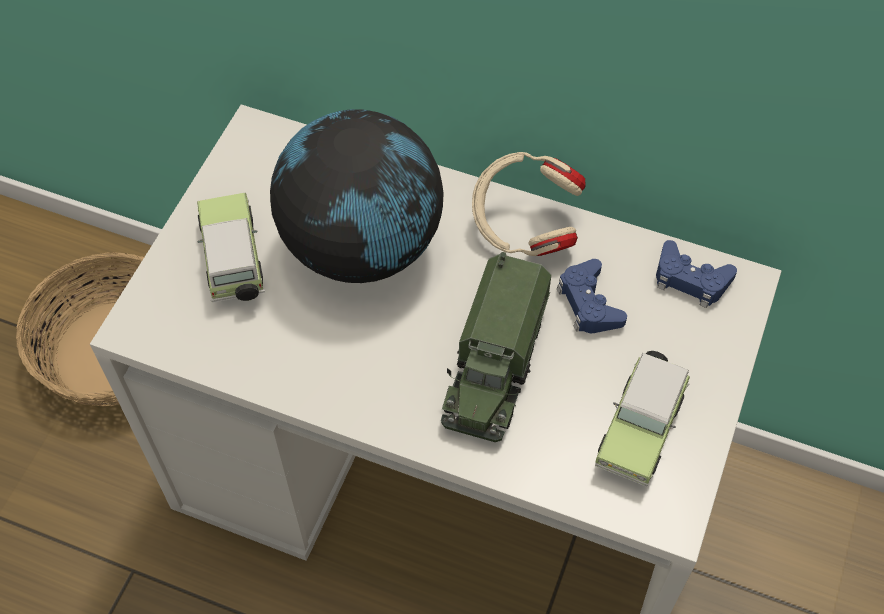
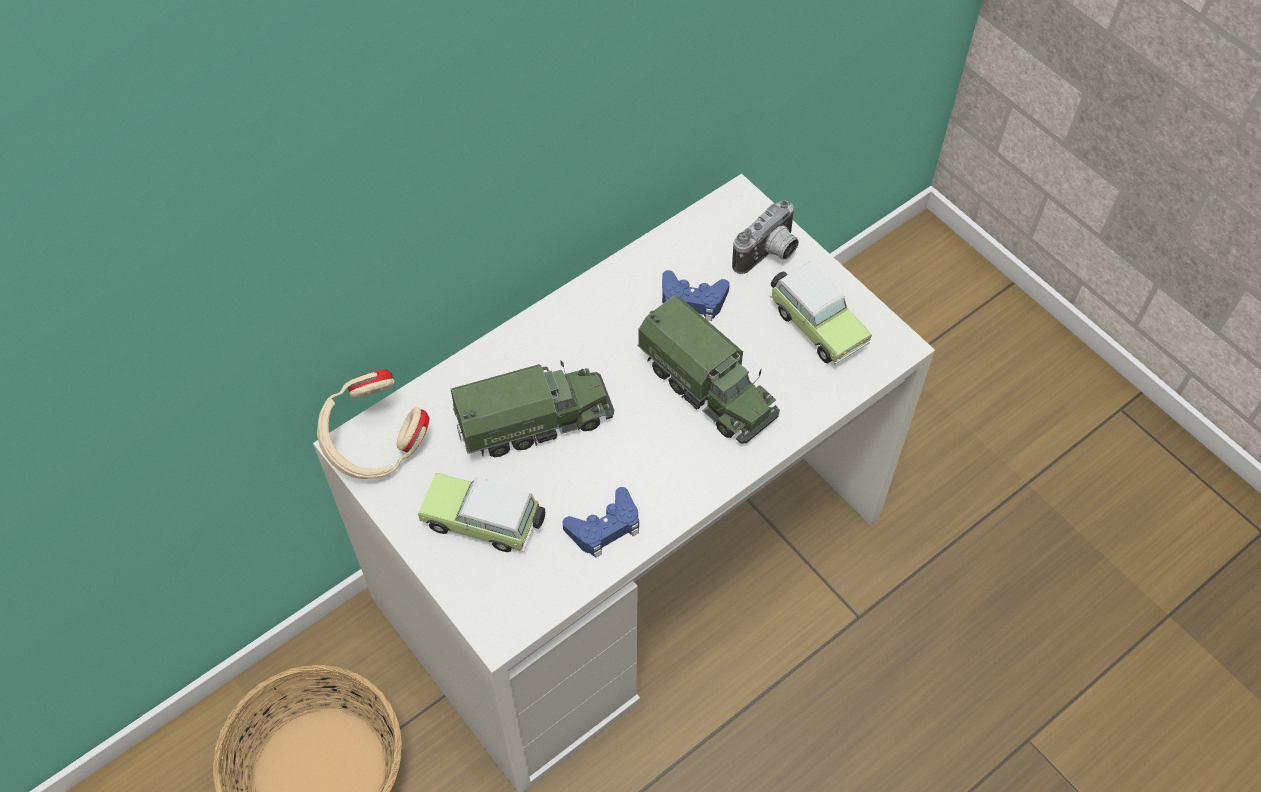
camera: 60 degrees left, 0 degrees up
(362, 245) = (534, 421): globe -> toy truck
(524, 227) = (595, 304): beige headphones -> beige headphones (375, 446)
(690, 279) = (714, 228): blue game controller -> blue game controller (605, 527)
(696, 343) = (769, 255): none -> camera

